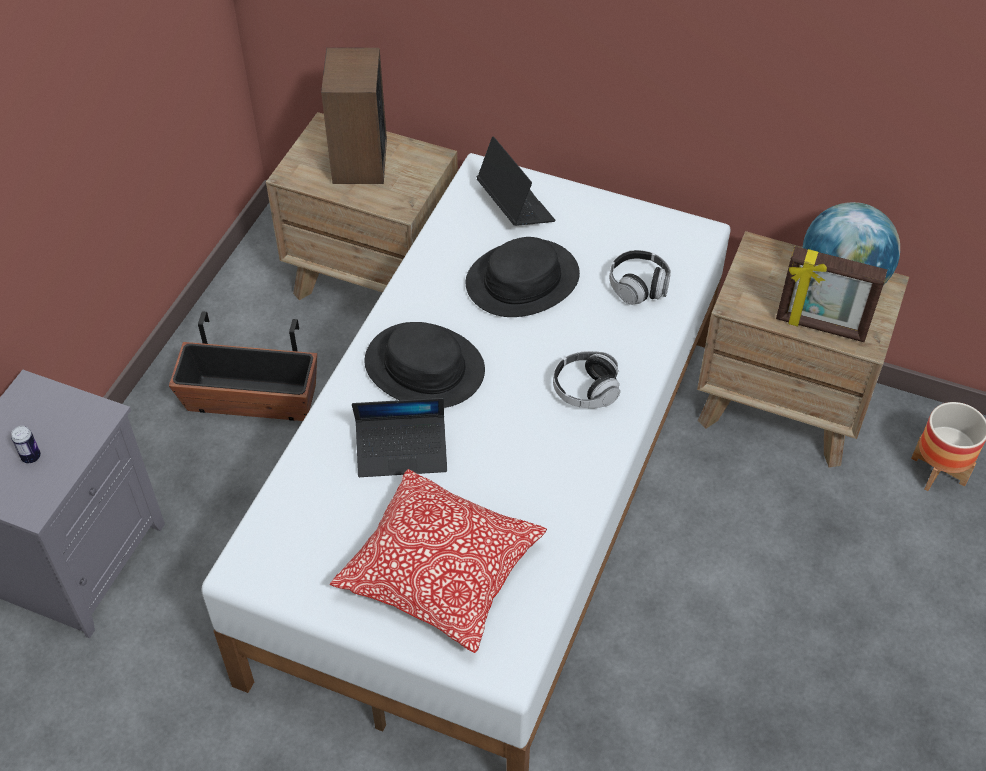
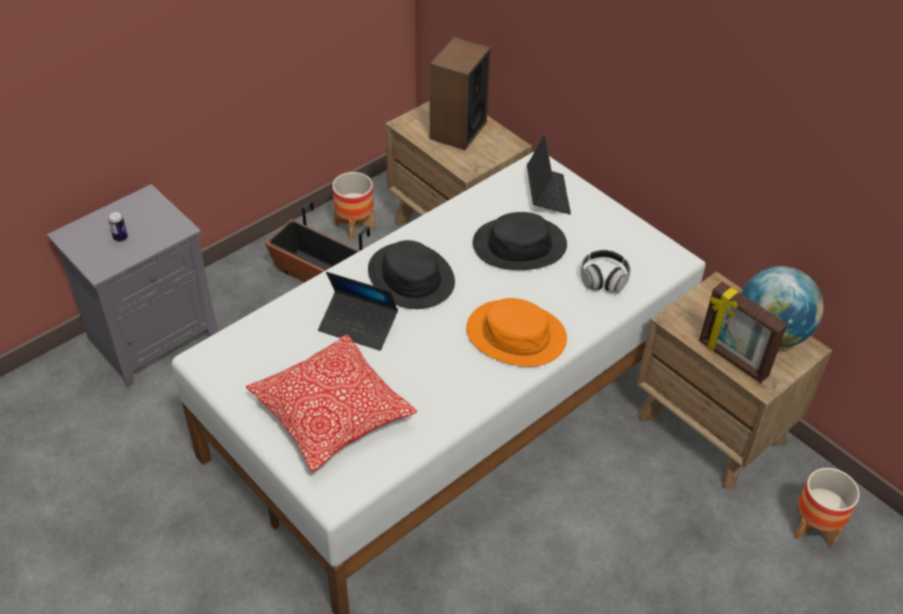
camera: 25 degrees right, 5 degrees down
(250, 319) = (355, 226): none -> planter
(585, 390) = (516, 334): headphones -> orange hat

